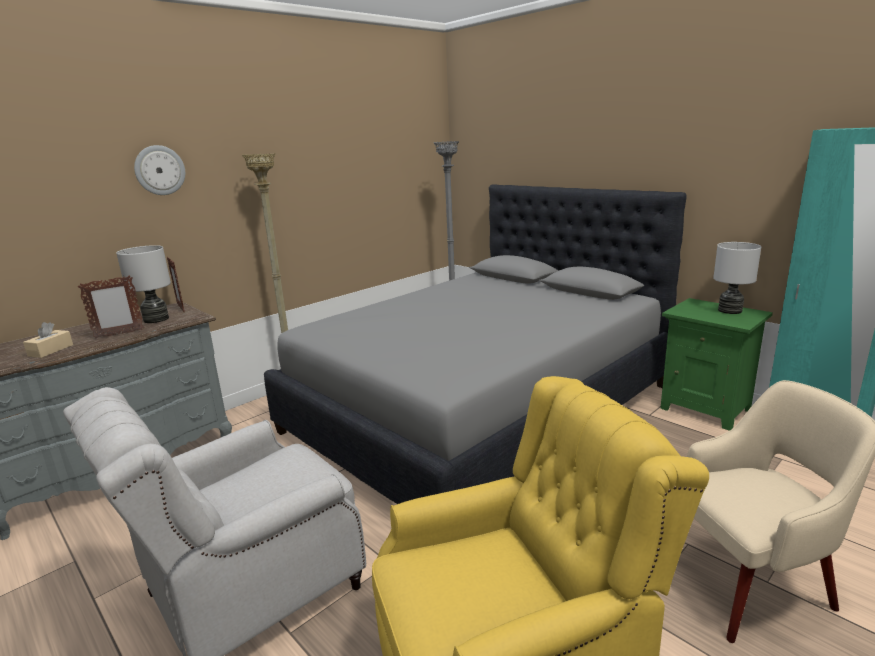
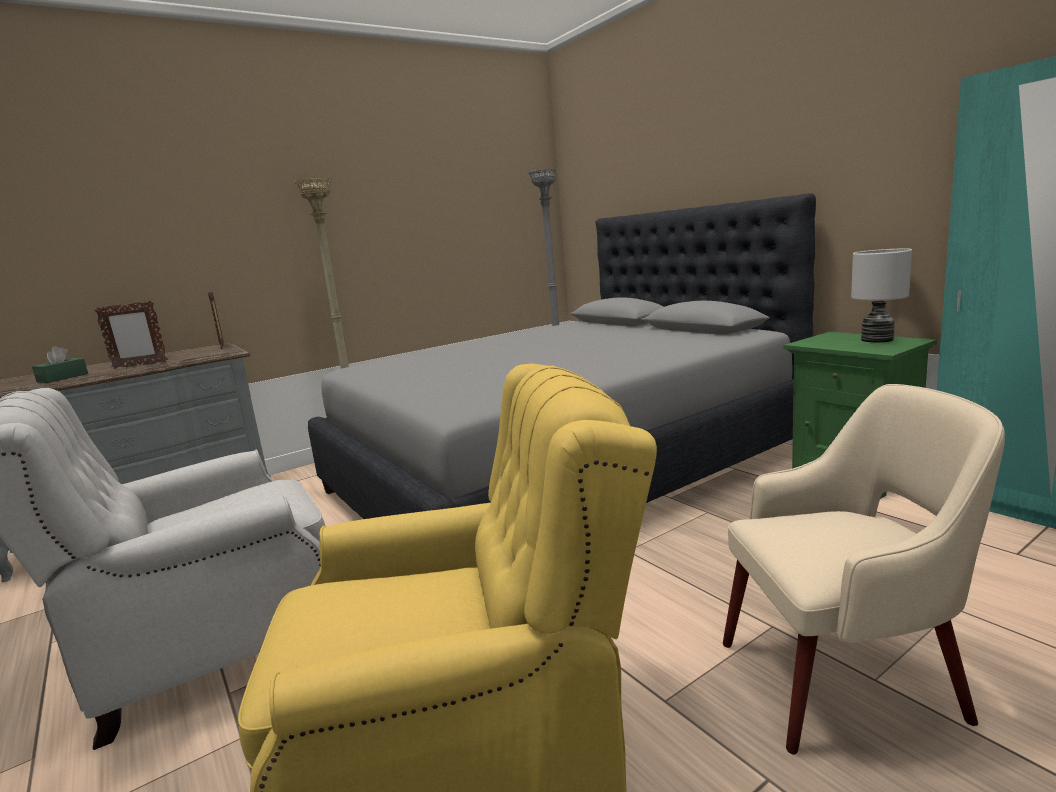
camera: 10 degrees right, 5 degrees down
(51, 350) = (62, 378): beige tissue box -> green tissue box
(156, 319) = (188, 355): grey table lamp -> none
(159, 170) = (207, 199): wall clock -> none

